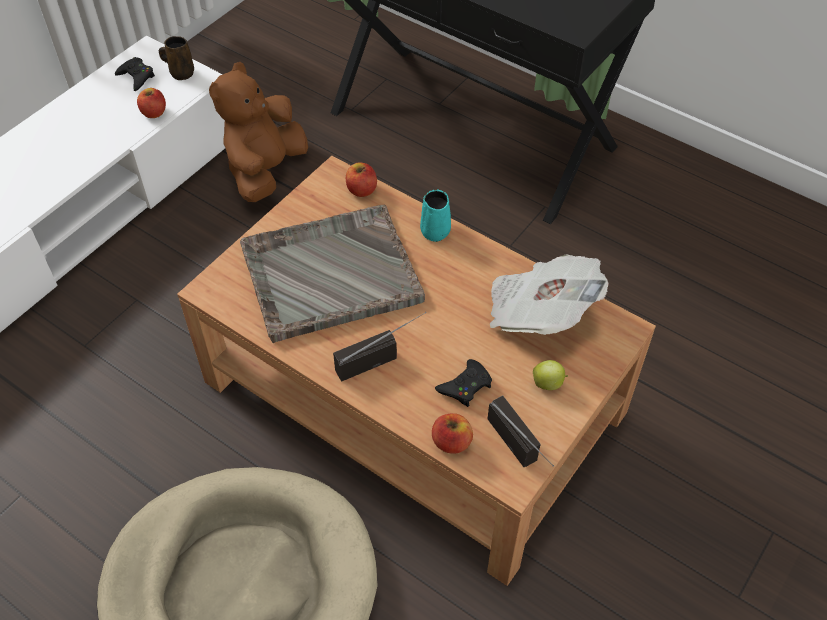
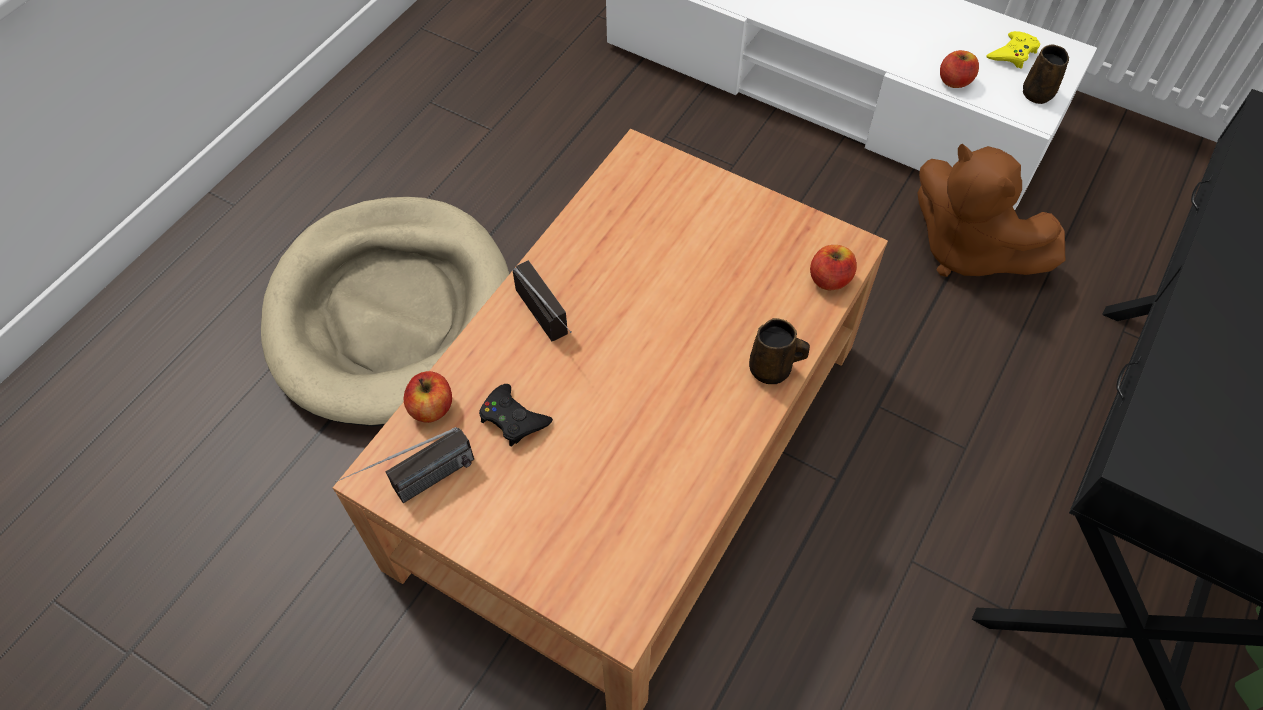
camera: 85 degrees right, 5 degrees up
(136, 77) = (1013, 54): black game controller -> yellow game controller
(265, 171) = (966, 249): brown plush toy -> brown plush toy turned 150 degrees counterclockwise
(329, 274) = (677, 261): grey tray -> none
(435, 230) = (772, 370): turquoise mug -> brown mug
(539, 312) = (641, 504): newspaper -> none
(548, 383) = (520, 516): apple -> none

